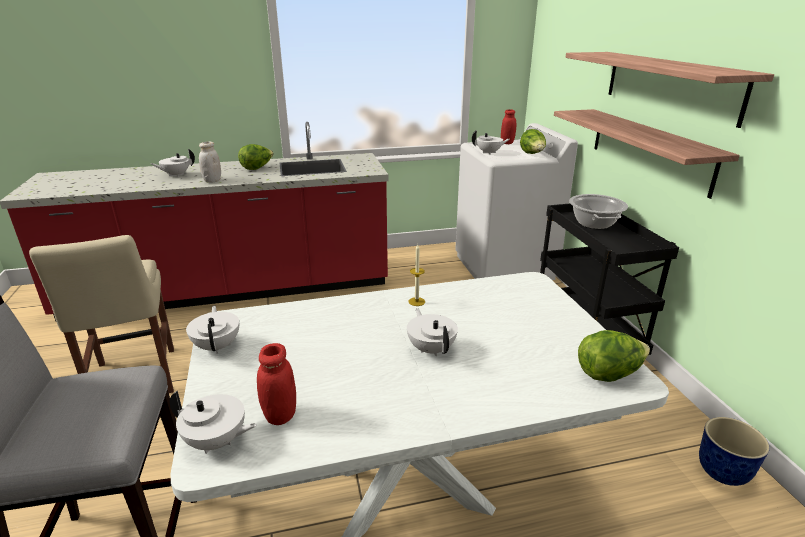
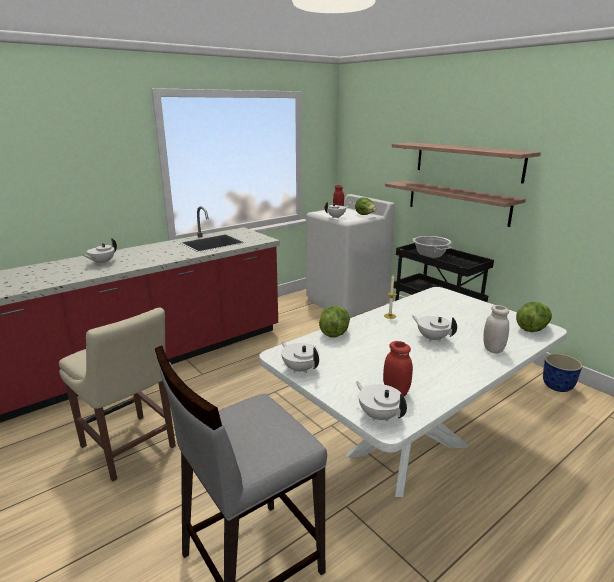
camera: 25 degrees left, 5 degrees down
(212, 180) = (144, 262): white jar -> white jar (493, 349)
(216, 442) = (379, 415): white teapot -> white teapot turned 120 degrees counterclockwise
(257, 168) = (167, 248): lettuce -> lettuce (334, 332)

